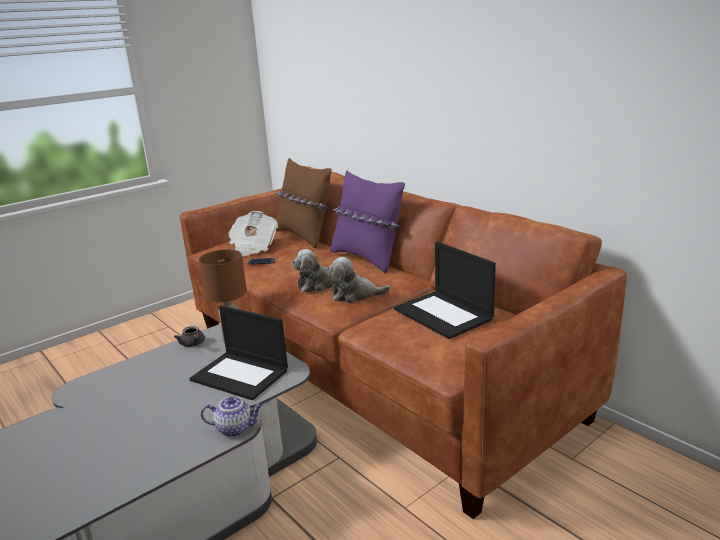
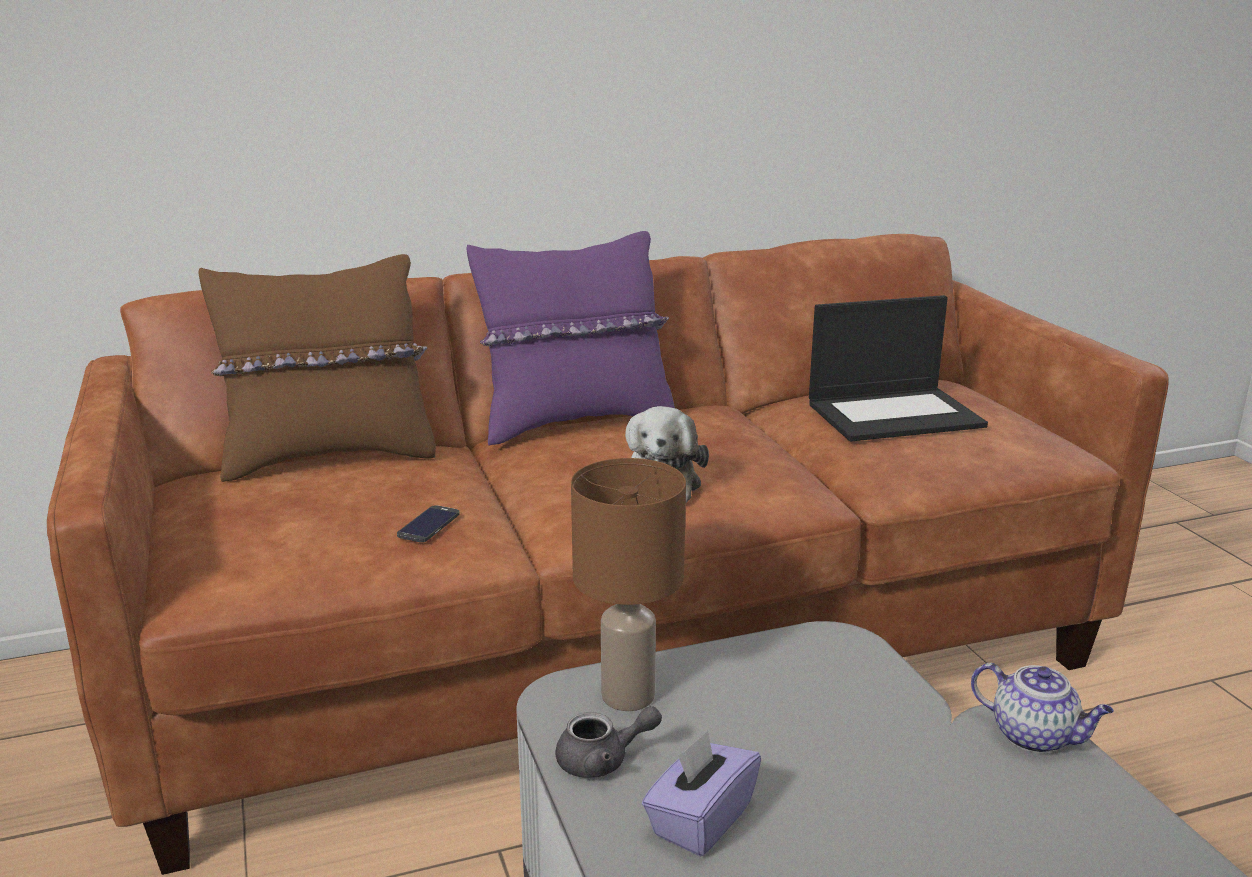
camera: 70 degrees left, 0 degrees up
(165, 367) = (700, 820): none -> purple tissue box
(235, 428) = (1035, 736): teapot -> teapot turned 105 degrees clockwise
(241, 375) = (814, 704): laptop -> none
(253, 247) = (305, 522): newspaper -> none
(355, 295) = (747, 462): plush toy -> none

